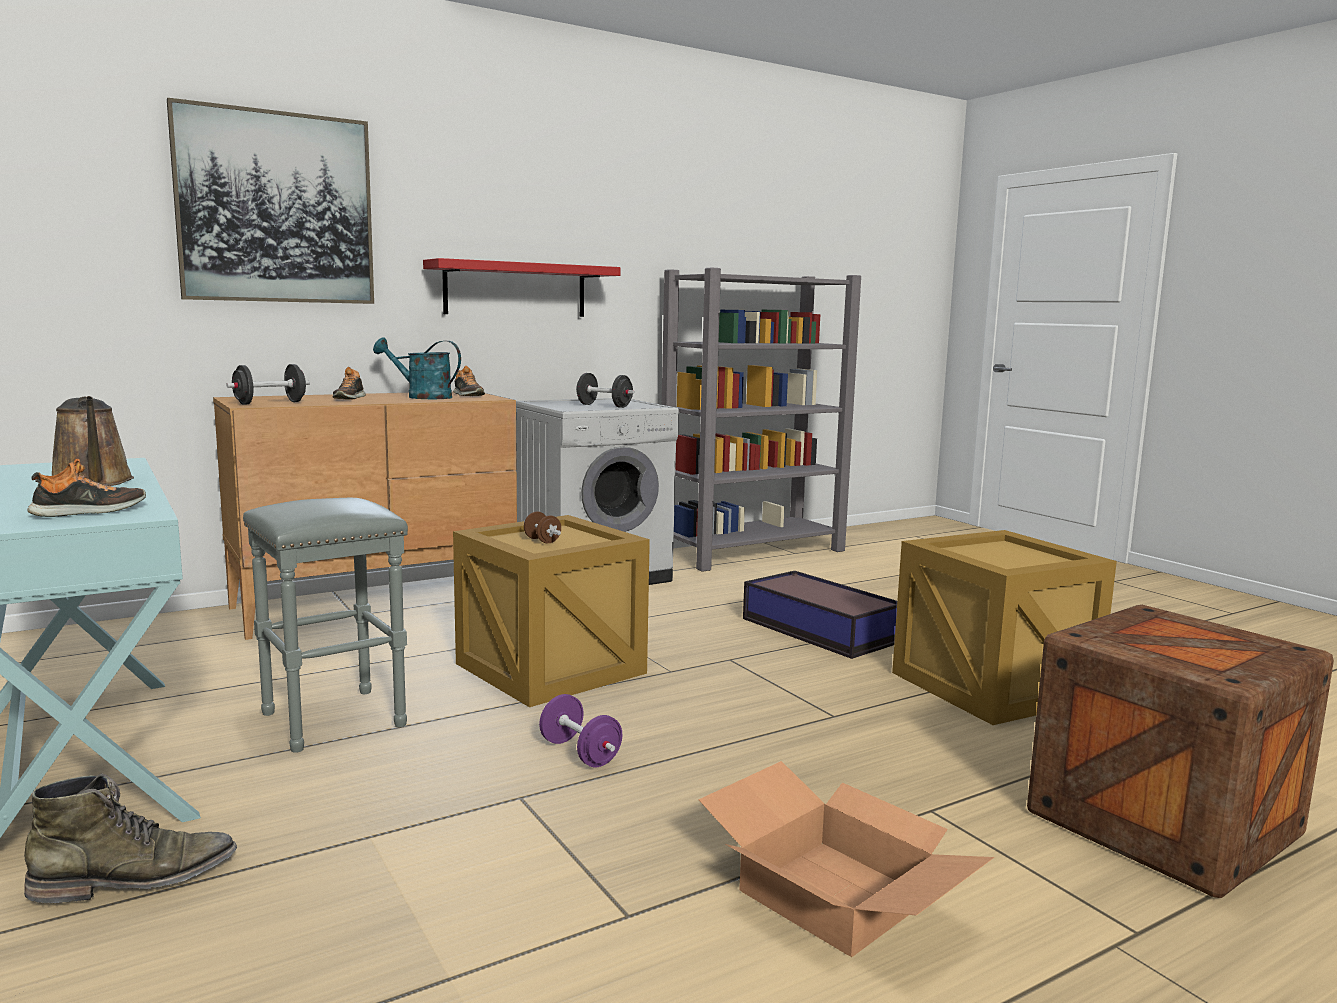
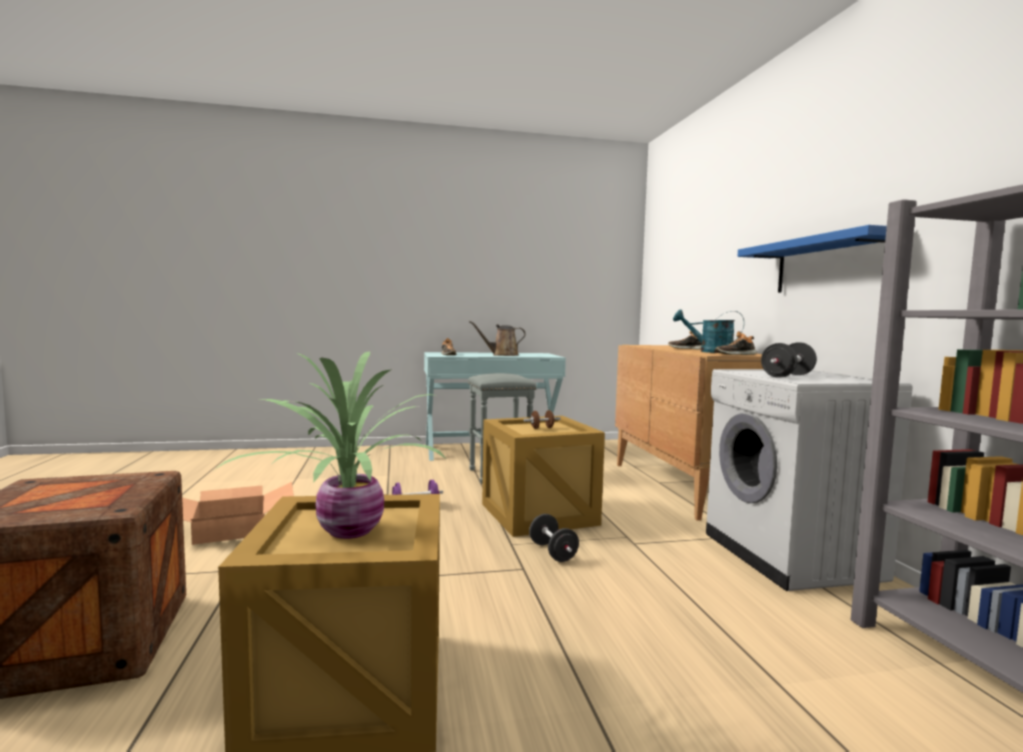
camera: 110 degrees right, 5 degrees down
(136, 879) = (399, 456): green boot -> none
(270, 403) = (649, 345): black dumbbell -> black dumbbell (552, 552)
(276, 208) = (714, 234): picture -> none
(422, 397) = (709, 352): turquoise watering can -> turquoise watering can turned 105 degrees counterclockwise
(515, 290) = (829, 265): red shelf -> blue shelf
(818, 629) = (590, 636): storage box -> none
(1006, 557) = (346, 531): none -> potted plant

